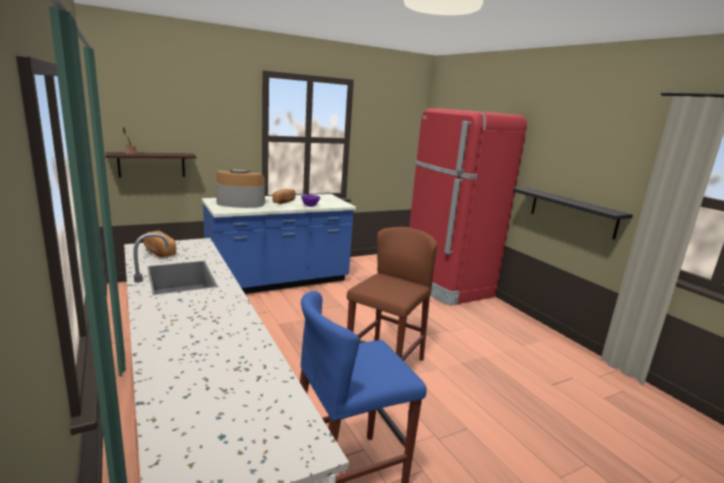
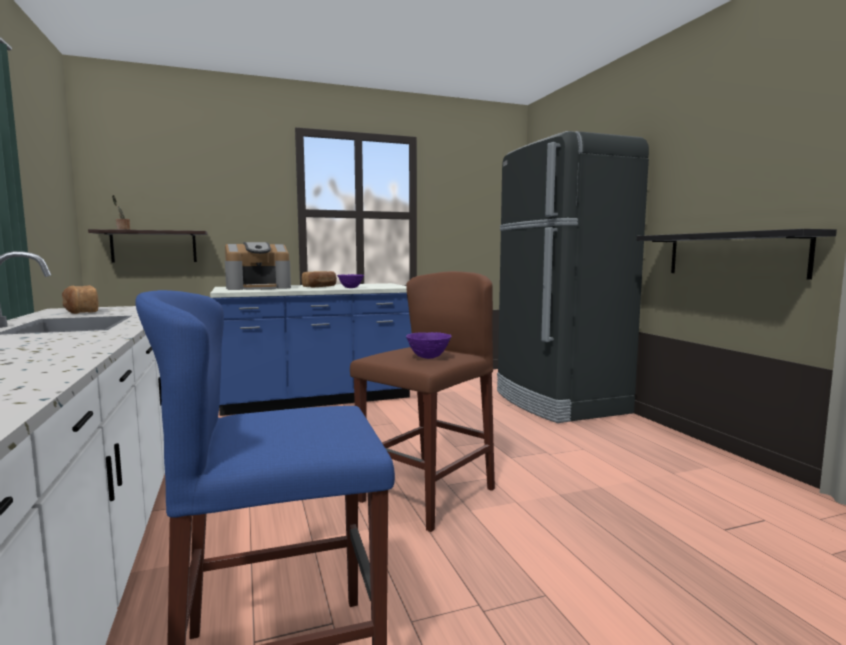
camera: 10 degrees right, 10 degrees down
(240, 203) = (259, 288): coffee machine -> coffee machine turned 150 degrees clockwise
(398, 290) = (429, 357): none -> purple bowl
(446, 286) = (558, 402): red fridge -> black fridge

